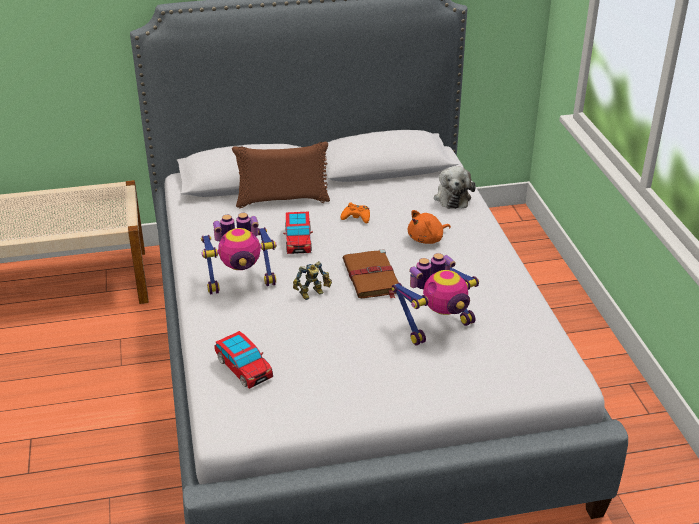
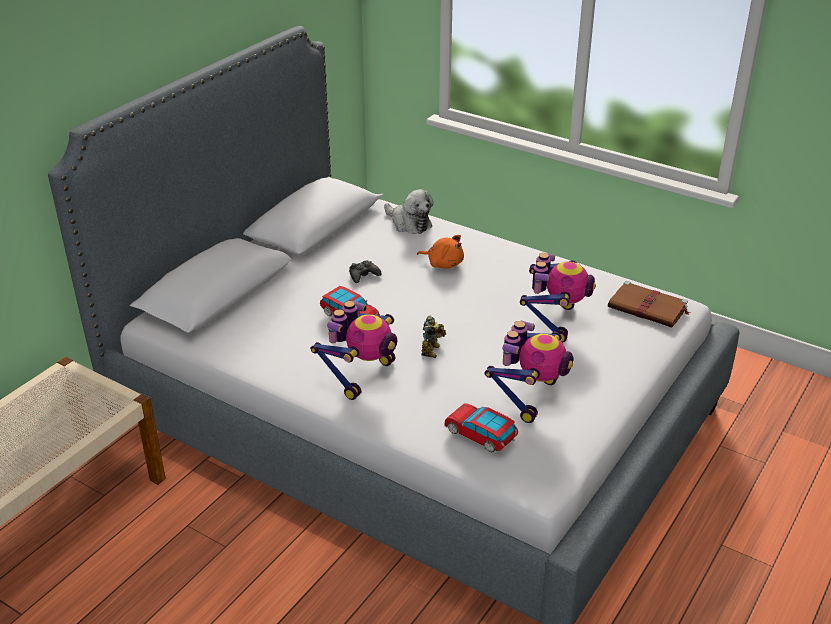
camera: 45 degrees left, 0 degrees up
(243, 368) = (480, 435): toy car -> toy car turned 150 degrees counterclockwise
(282, 200) = (278, 293): brown pillow -> none
(320, 365) = (529, 397): none -> toy robot
(356, 217) = (363, 275): orange game controller -> black game controller
(372, 277) = (454, 313): brown book -> brown book (648, 308)
(427, 239) = (443, 264): orange plush toy -> orange plush toy turned 75 degrees counterclockwise

